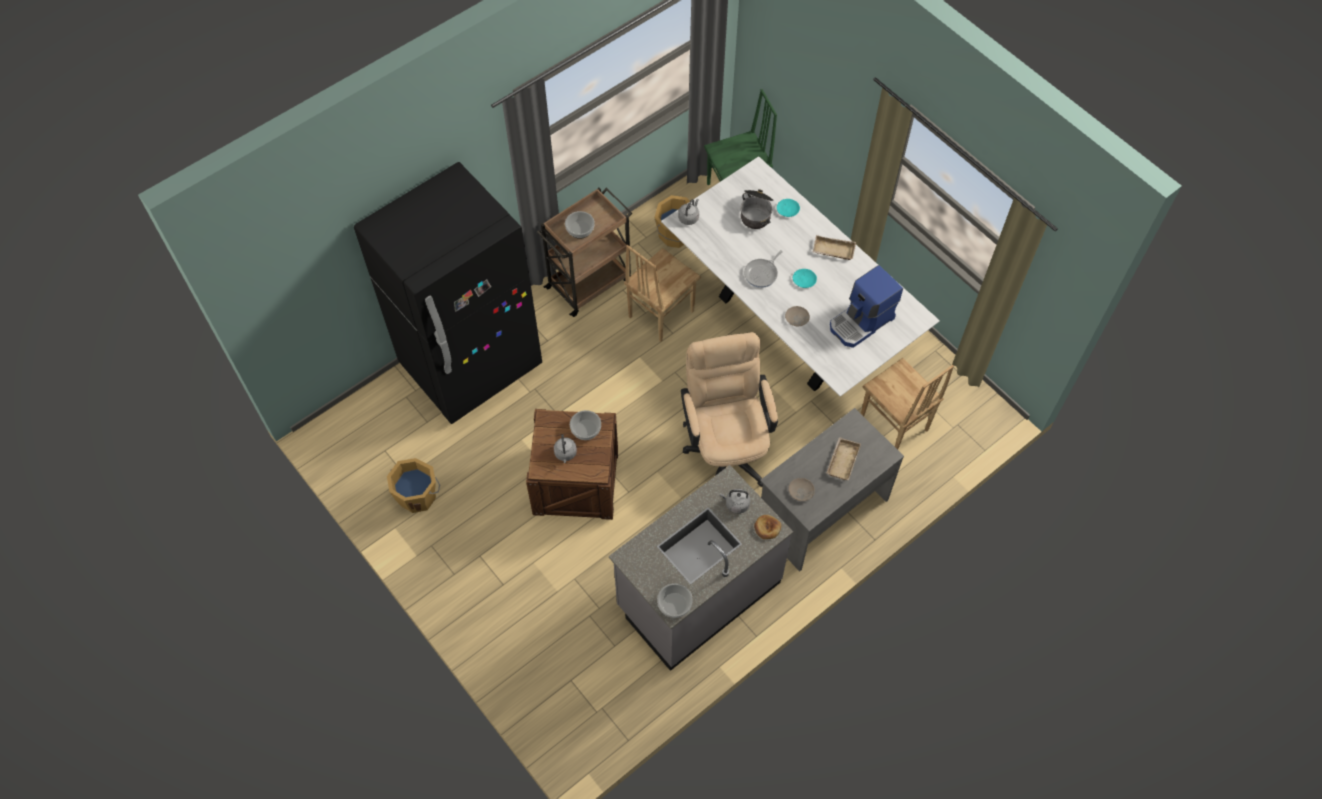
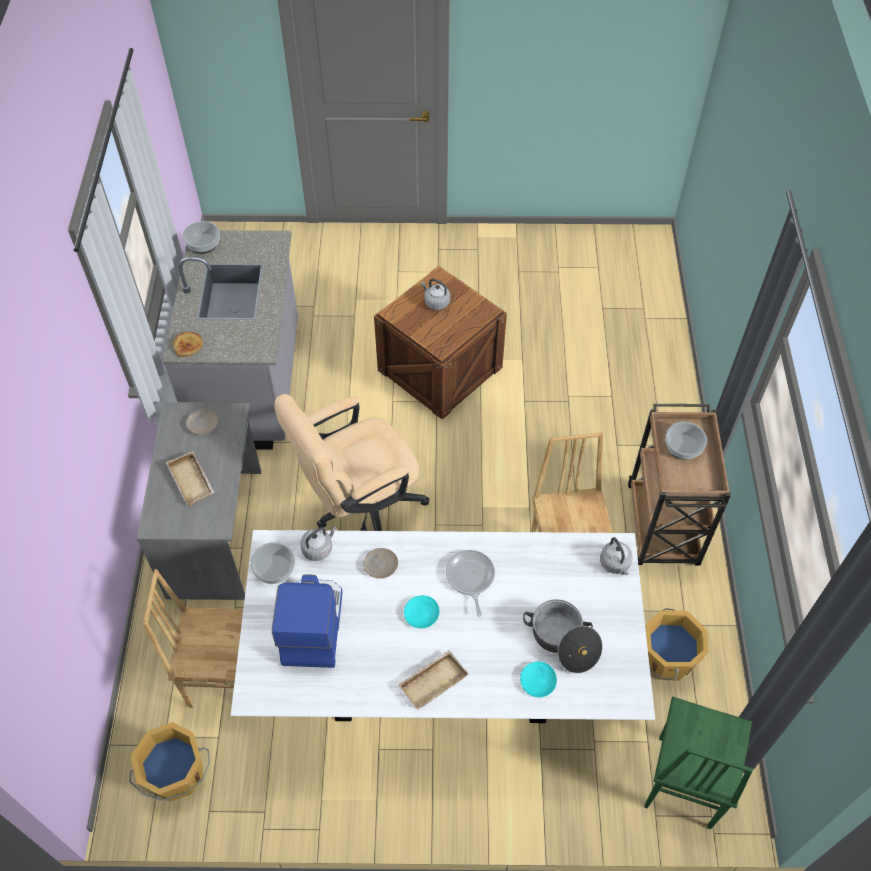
camera: 130 degrees right, 5 degrees down
(418, 495) = (533, 265): orange bucket -> orange bucket (177, 775)
(471, 365) = (638, 371): black fridge -> none
(586, 429) = (445, 330): bowl -> bowl (274, 569)
(726, 447) = (359, 506): beige office chair -> beige office chair turned 120 degrees clockwise
(736, 504) = (234, 340): grey kettle -> grey kettle (318, 548)

